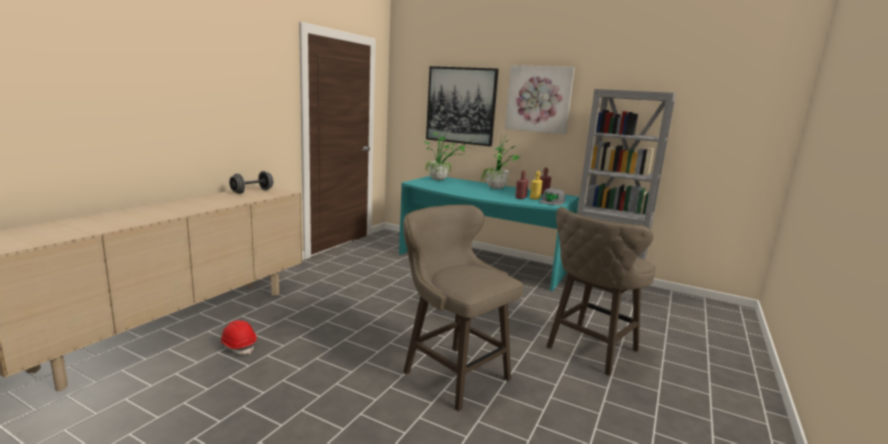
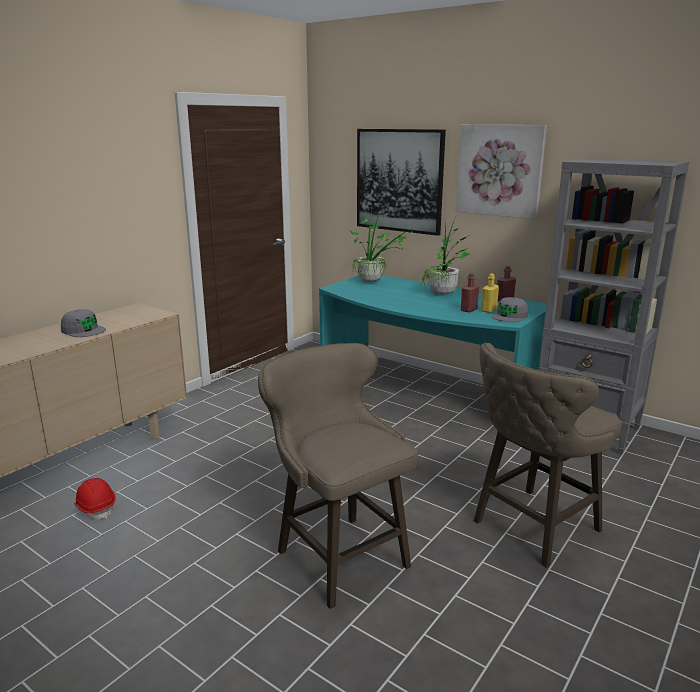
camera: 10 degrees right, 5 degrees up
(225, 200) = (83, 330): none -> grey cap
(252, 191) = (120, 315): grey dumbbell -> none

